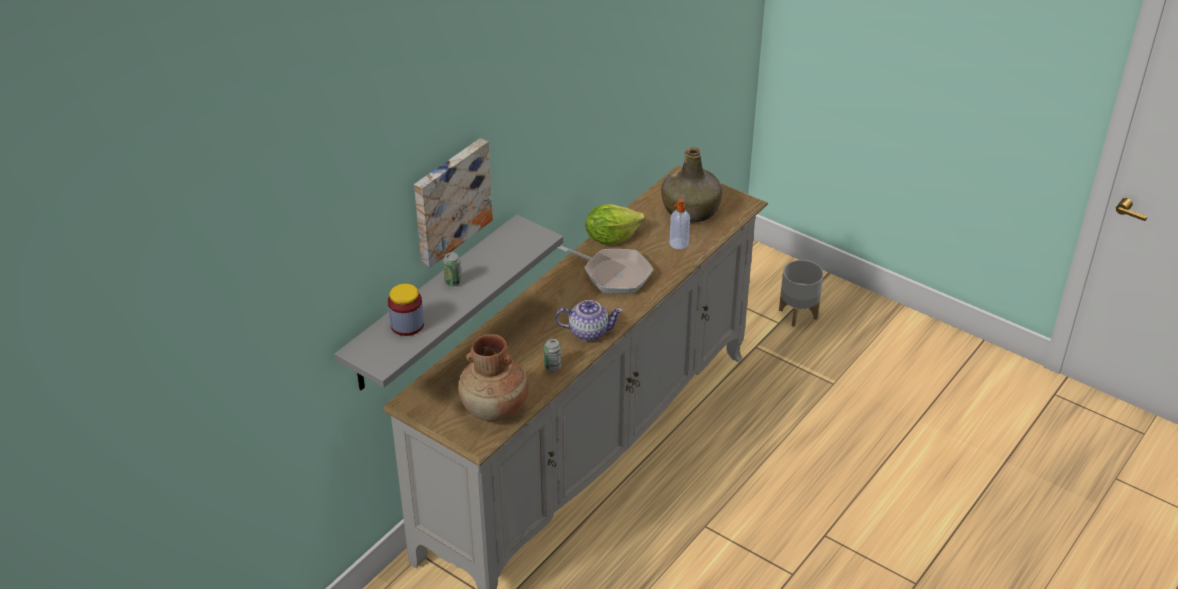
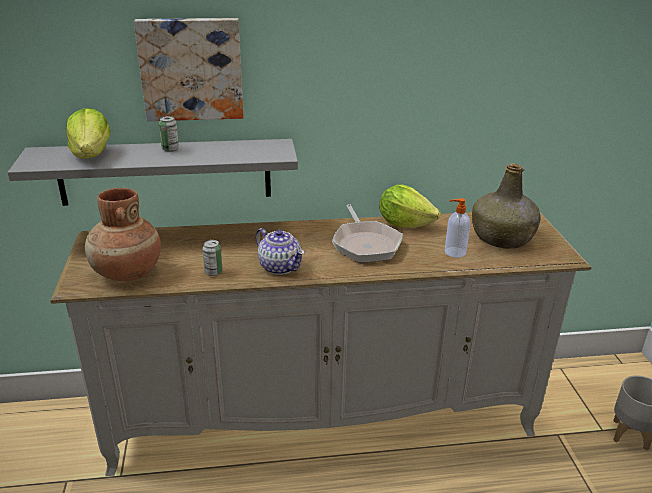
camera: 45 degrees right, 10 degrees down
(407, 325) = (92, 154): jar -> lettuce

